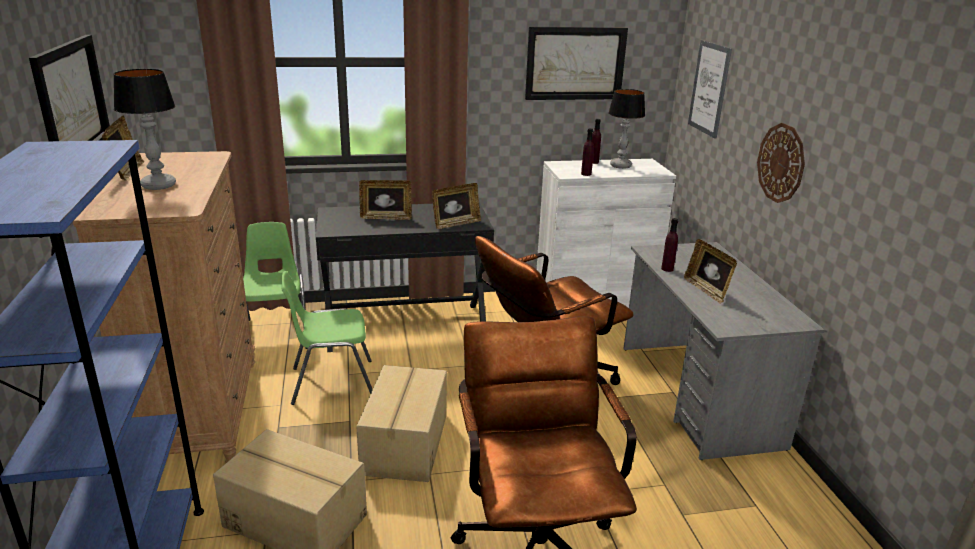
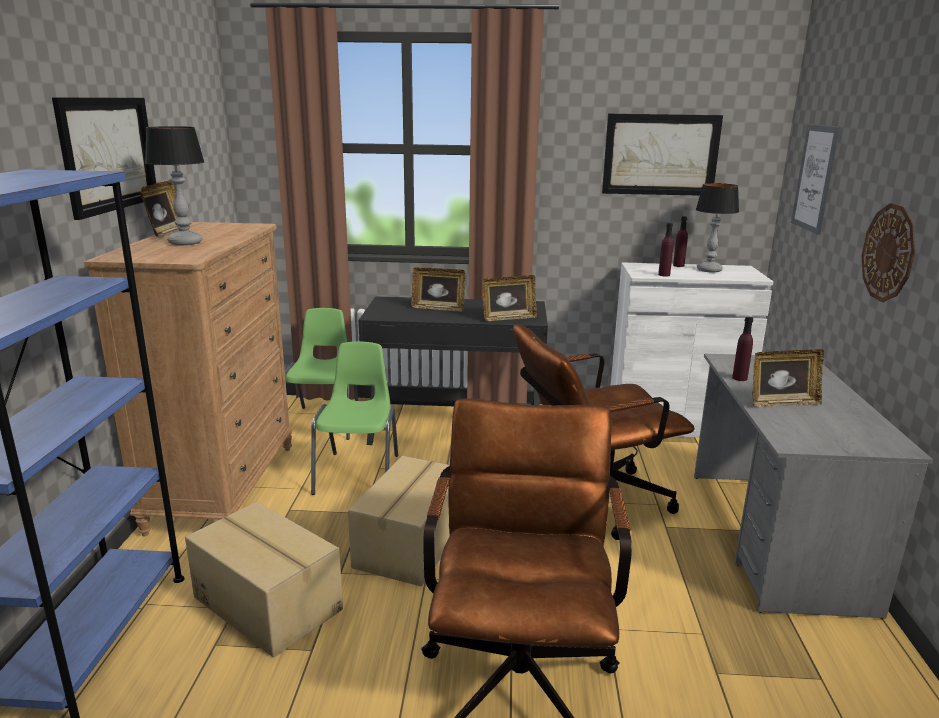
camera: 15 degrees right, 5 degrees down
(331, 382) = (359, 473): green chair -> green chair turned 90 degrees clockwise
(706, 290) = (782, 403): picture frame -> picture frame turned 90 degrees counterclockwise

